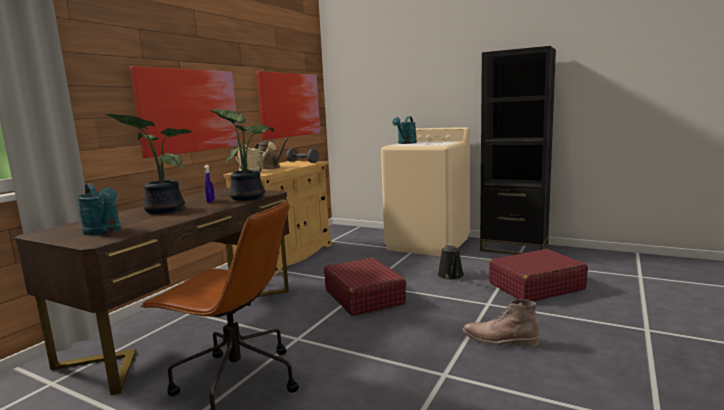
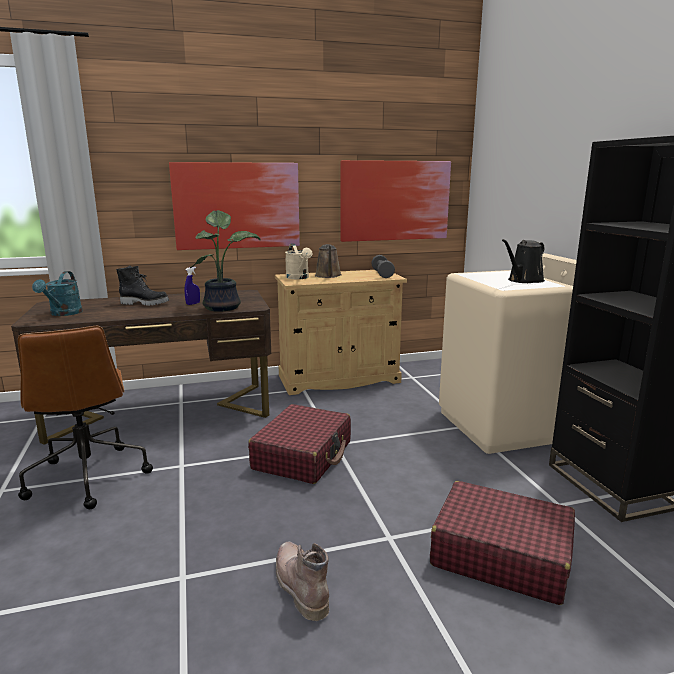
camera: 45 degrees right, 5 degrees up
(162, 210) = (145, 303): potted plant -> black boot
(405, 143) = (495, 273): turquoise watering can -> none
(451, 275) = (434, 479): black watering can -> black watering can (524, 280)

